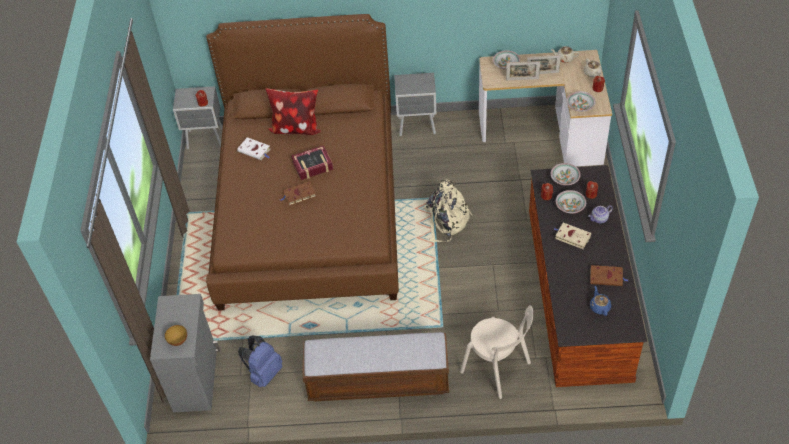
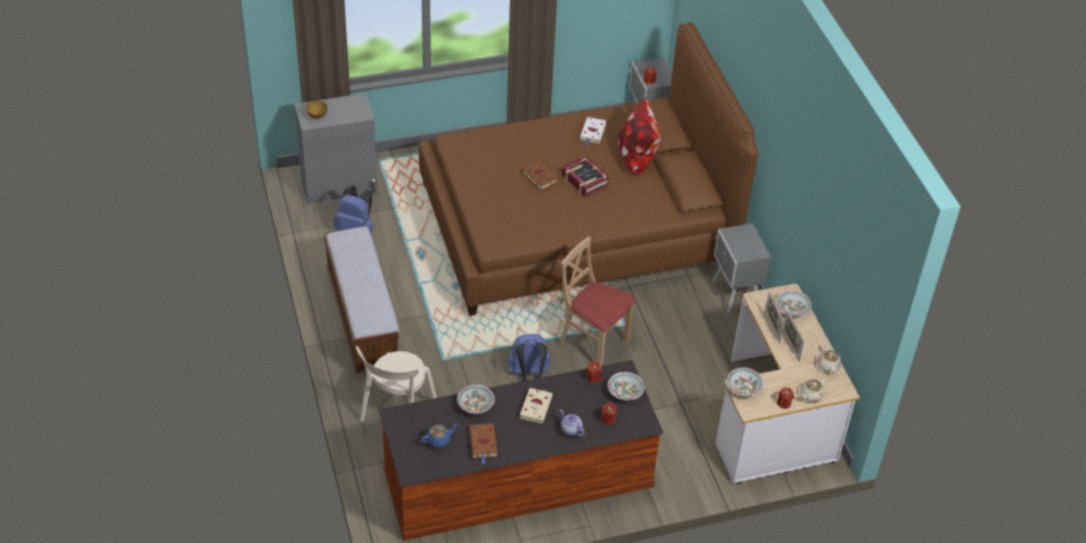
camera: 70 degrees right, 5 degrees down
(446, 221) = (593, 342): beige backpack -> beige chair
(472, 269) = (528, 375): none -> blue backpack
(570, 207) = (582, 401): bowl -> bowl (475, 405)

